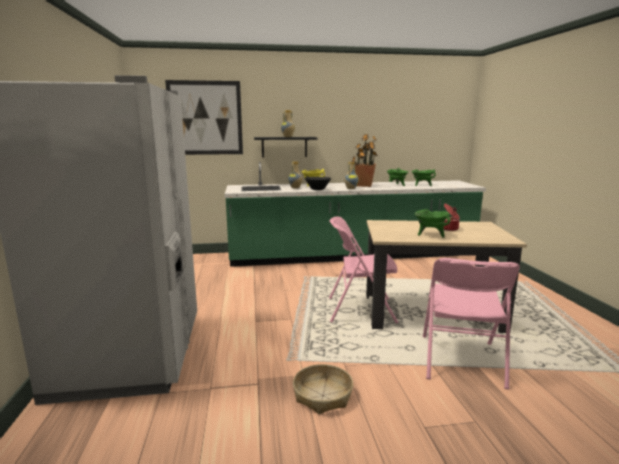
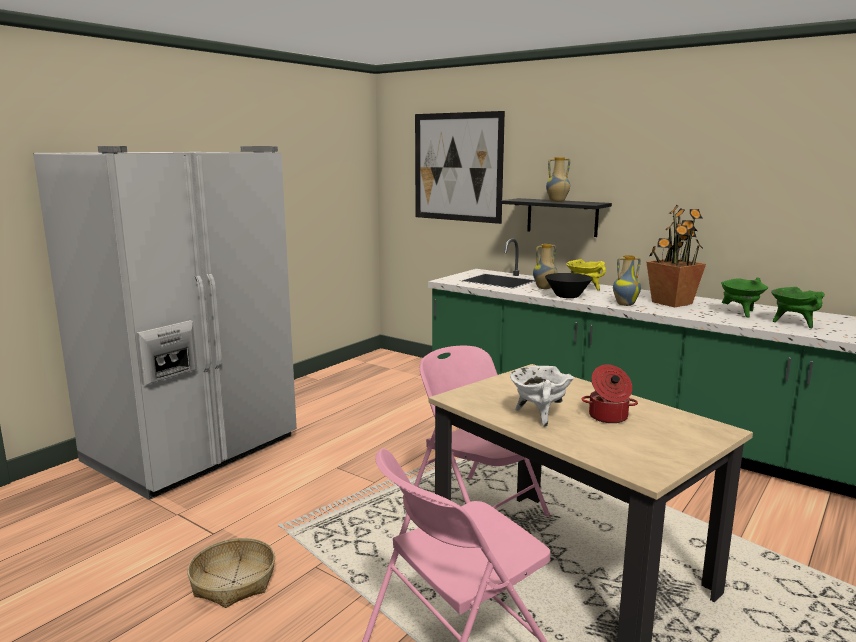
camera: 45 degrees right, 0 degrees up
(430, 235) = (539, 415): green cooking pot -> white cooking pot

